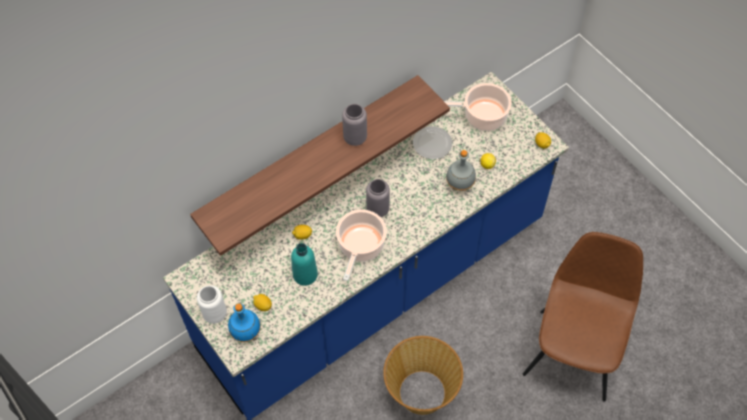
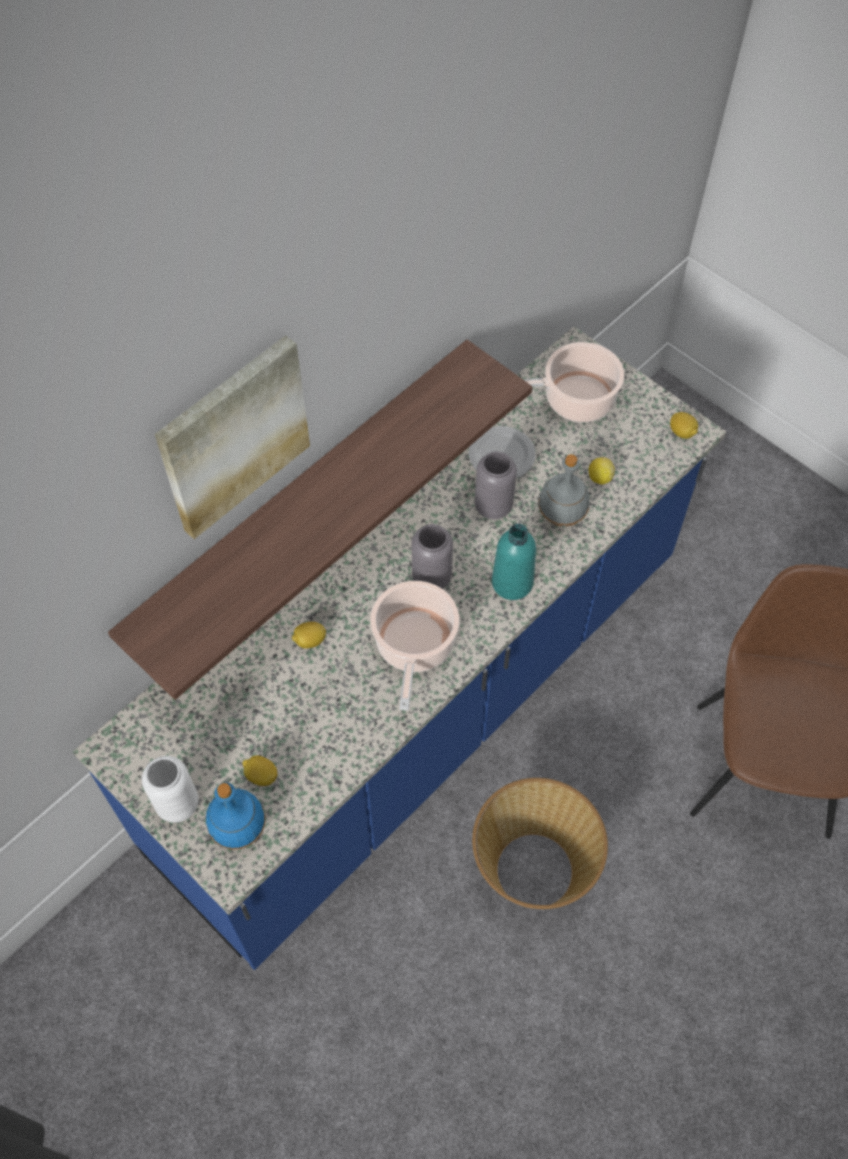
camera: 10 degrees left, 0 degrees up
(270, 117) = (233, 436): none -> picture
(305, 275) = (326, 709): turquoise bottle -> turquoise bottle (512, 583)
(355, 138) = (380, 459): grey vase -> grey vase (493, 507)

